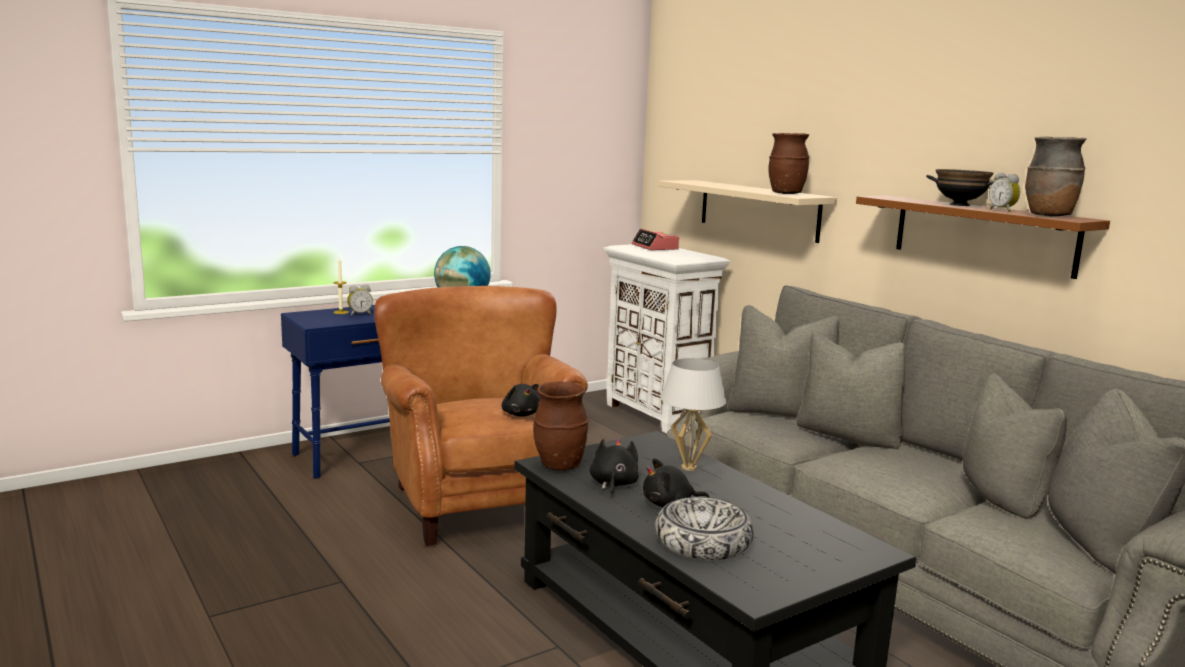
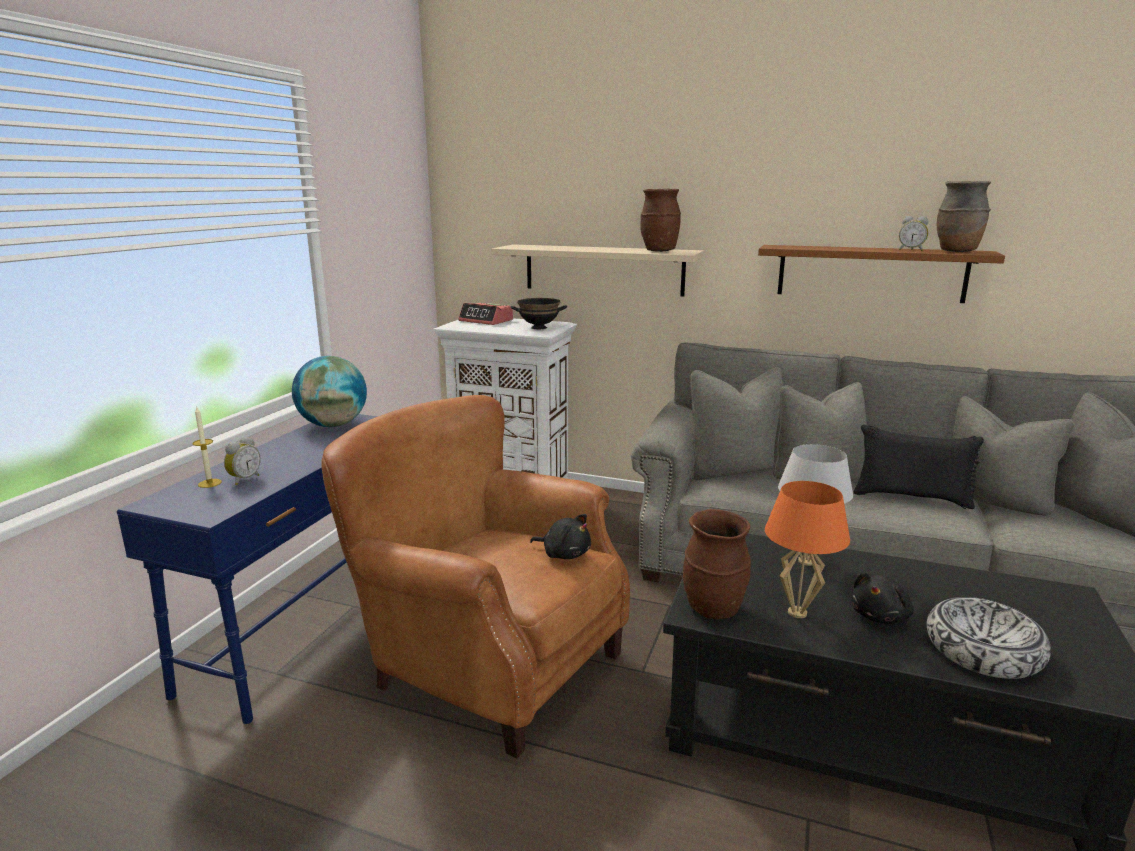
camera: 35 degrees left, 5 degrees up
(613, 484) = (797, 612): black plush toy -> orange table lamp
(907, 470) = (911, 497): none -> black pillow
(959, 205) = (859, 248): black bowl -> black bowl (539, 328)

